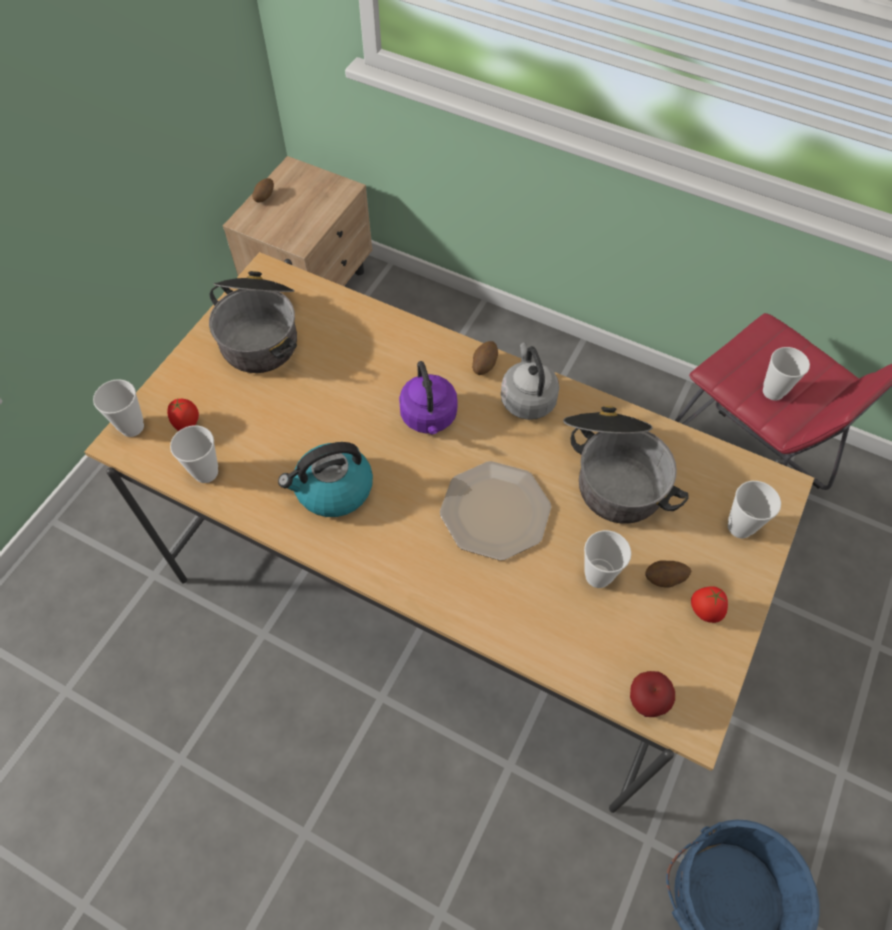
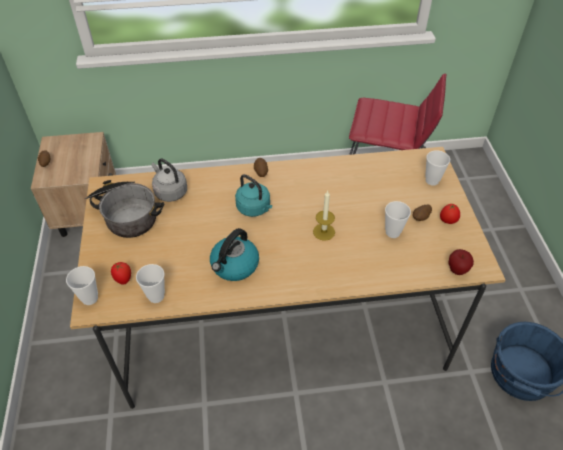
camera: 35 degrees left, 10 degrees down
(429, 418) = (254, 208): purple kettle -> turquoise kettle
(495, 512) = (324, 232): plate -> candle
(527, 398) = (294, 176): grey kettle -> grey kettle (170, 192)
(613, 472) = (361, 187): cooking pot -> none
(773, 391) = (391, 127): cup -> none

